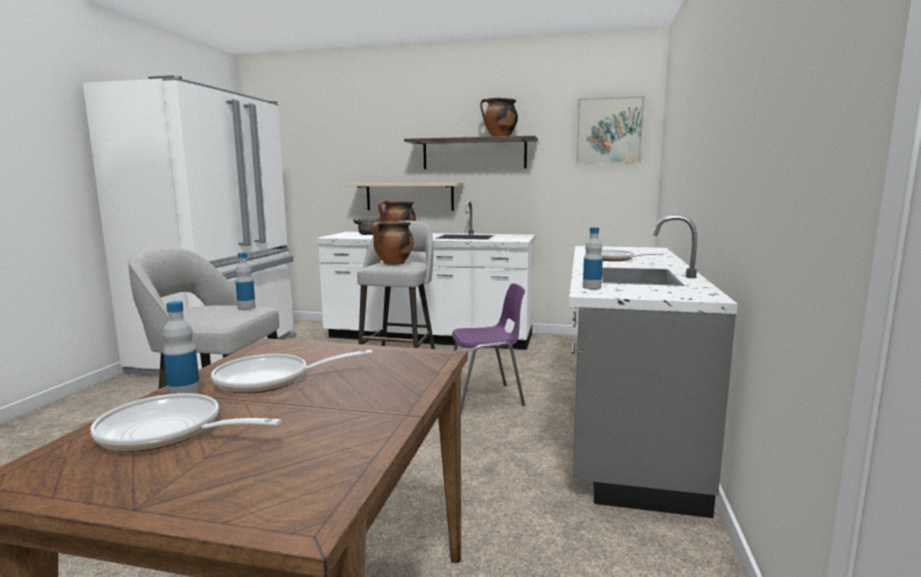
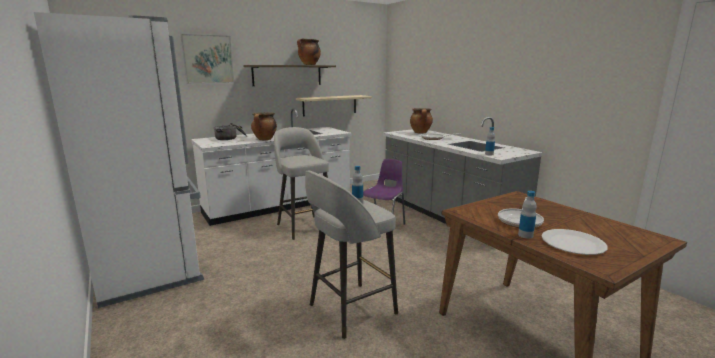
camera: 45 degrees left, 5 degrees up
(168, 432) = (573, 243): frying pan -> white plate
(393, 264) = (302, 158): cooking pot -> cooking pot (421, 133)
(409, 196) = (242, 107): beige shelf -> beige shelf (330, 105)
(609, 131) = (362, 62): picture -> picture (208, 59)

